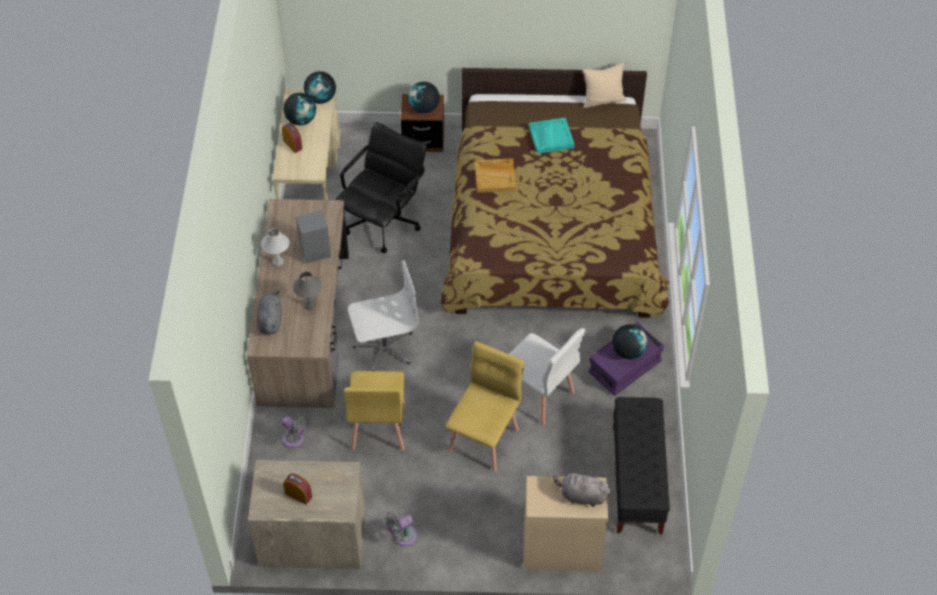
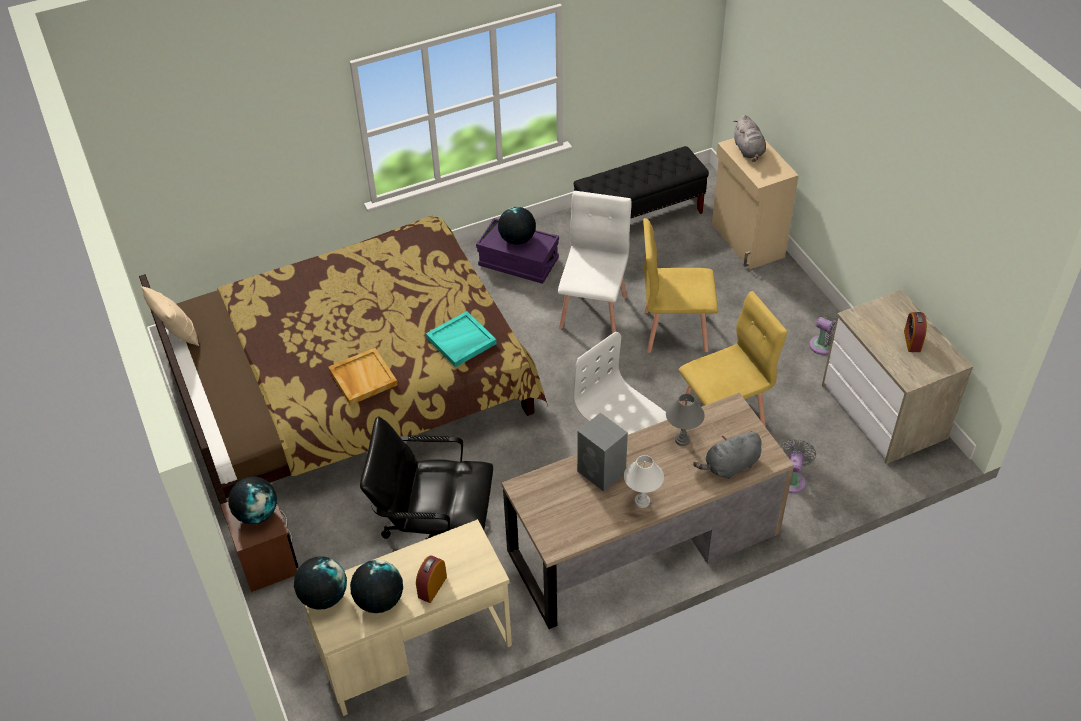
camera: 115 degrees left, 5 degrees down
(550, 137) = (269, 352): turquoise tray -> turquoise tray (461, 341)

